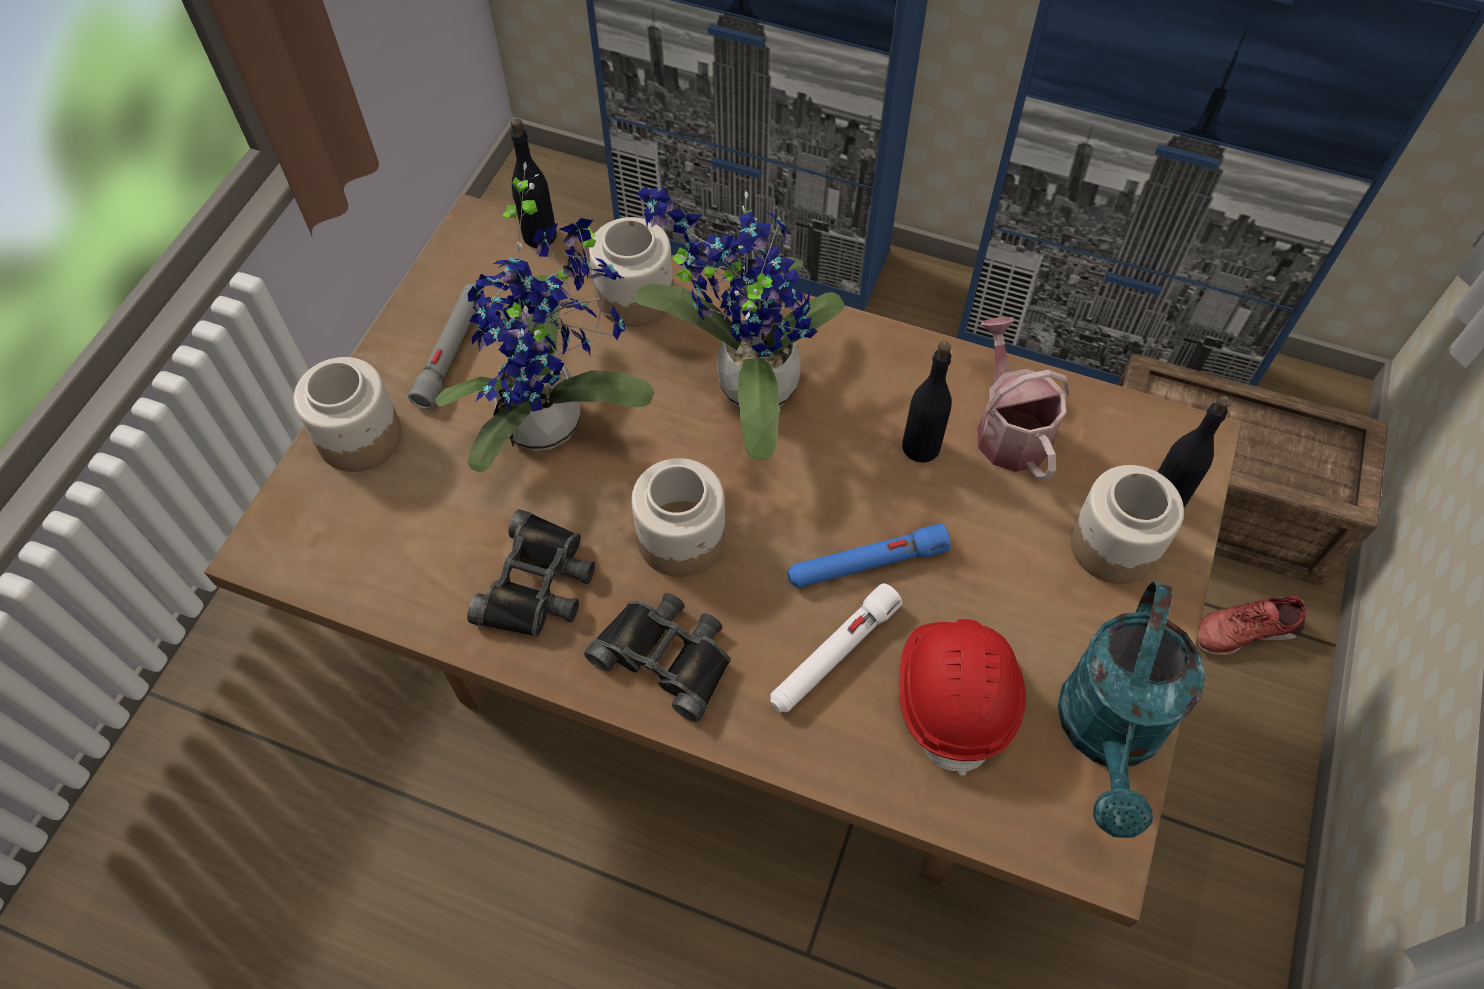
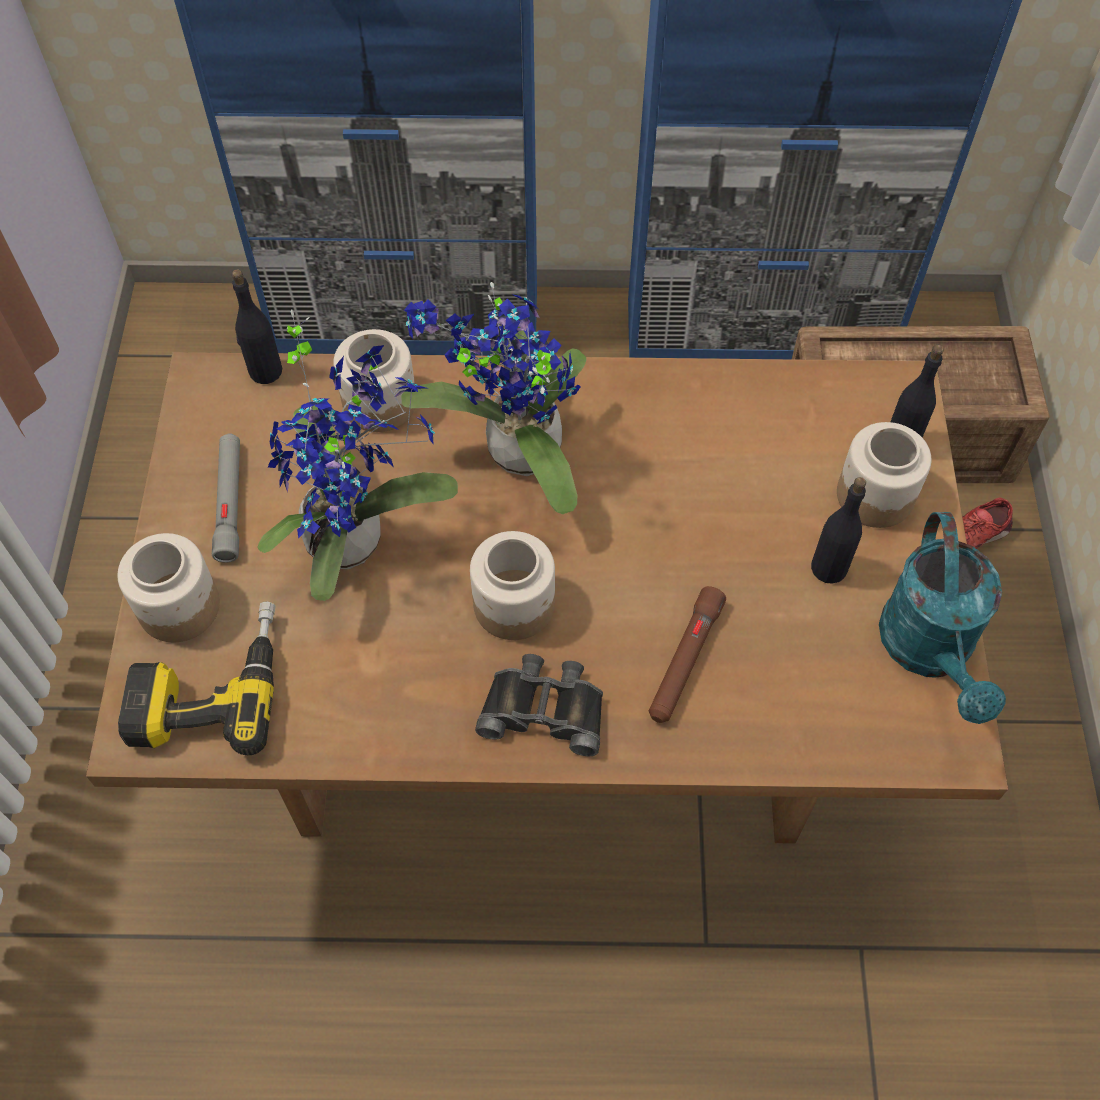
camera: 20 degrees left, 0 degrees up
(354, 523) = (210, 686): none -> power drill
(538, 583) = (404, 684): black binoculars -> none
(834, 654) = (685, 660): white flashlight -> brown flashlight
(867, 563) = (681, 575): blue flashlight -> none
(921, 446) = (685, 461): black bottle -> black bottle (828, 567)
(956, 695) = (798, 660): red hard hat -> none
(1009, 429) = (752, 424): watering can -> none

